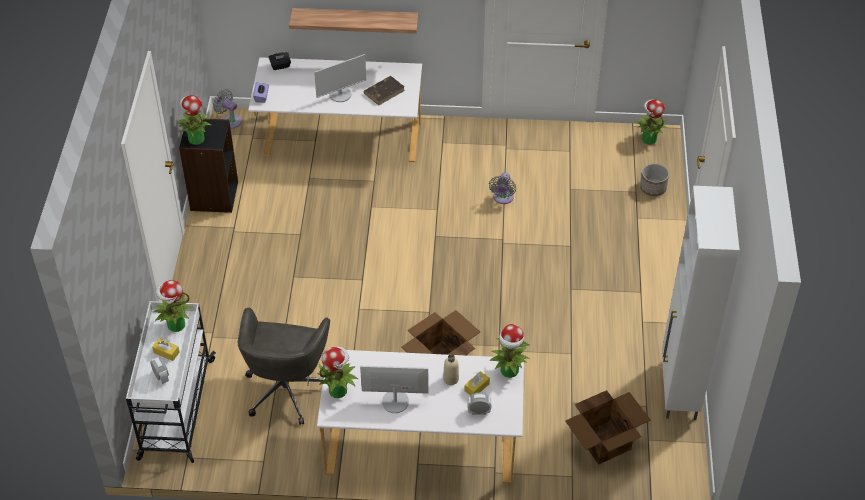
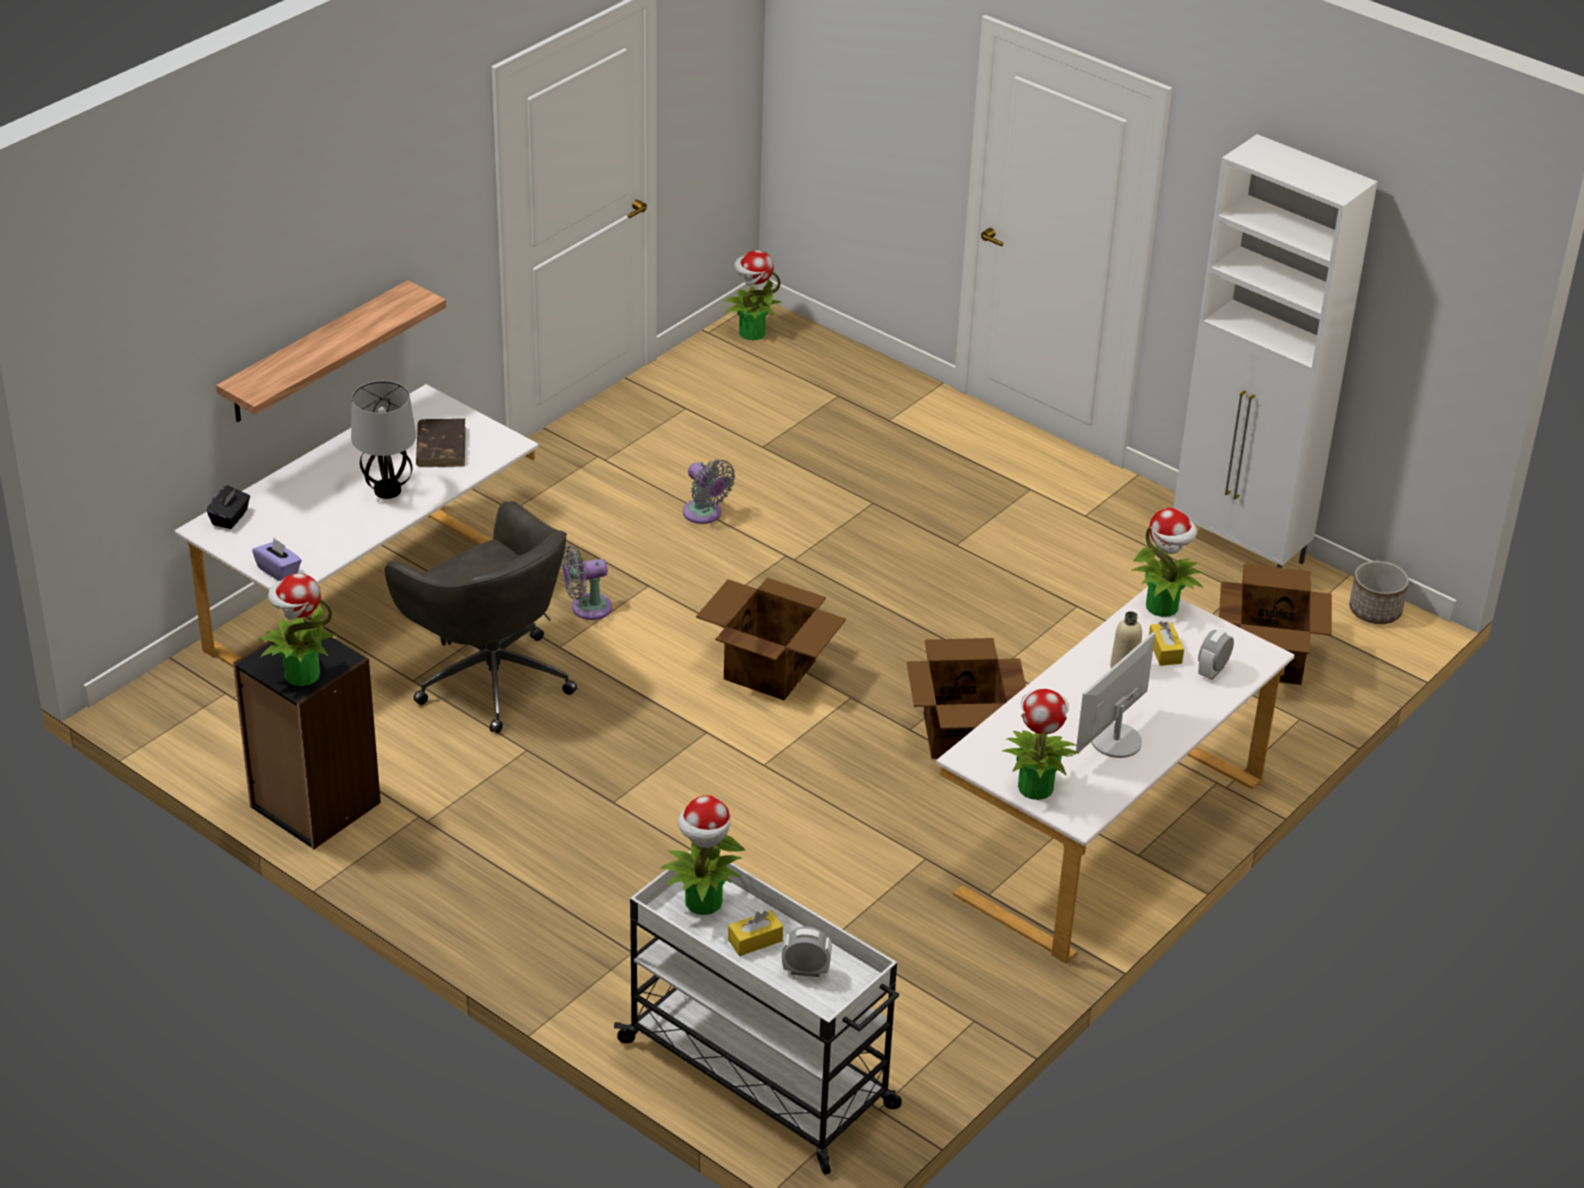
camera: 55 degrees left, 10 degrees down
(230, 120) = (155, 702): grey fan -> grey fan (587, 608)
(286, 388) = (847, 923): grey office chair -> grey office chair (490, 677)
(340, 94) = (387, 490): monitor -> table lamp
(421, 276) = (768, 669): none -> cardboard box
(653, 188) = (849, 378): planter -> planter (1375, 611)

